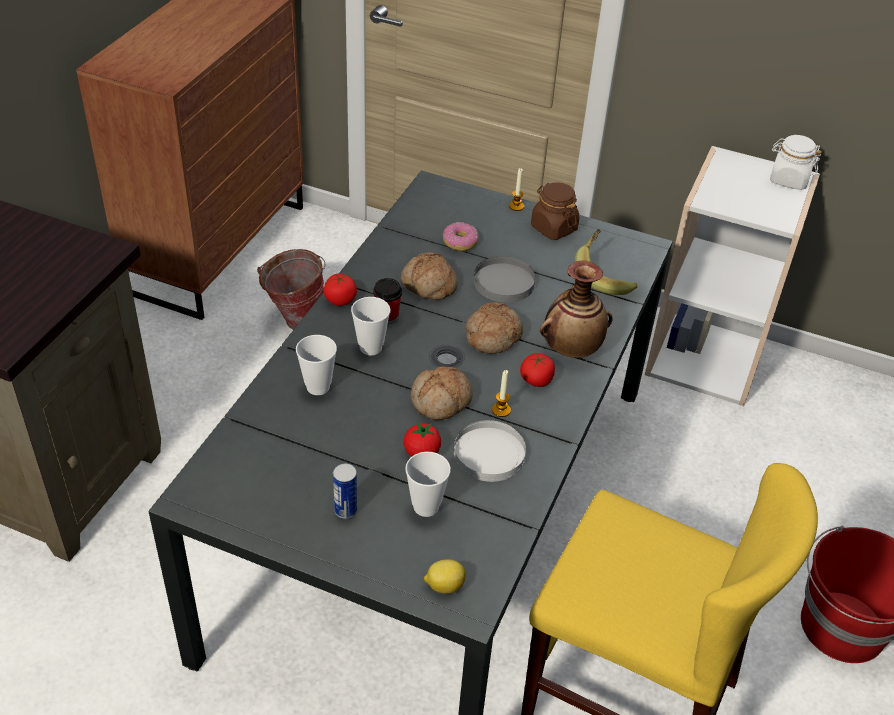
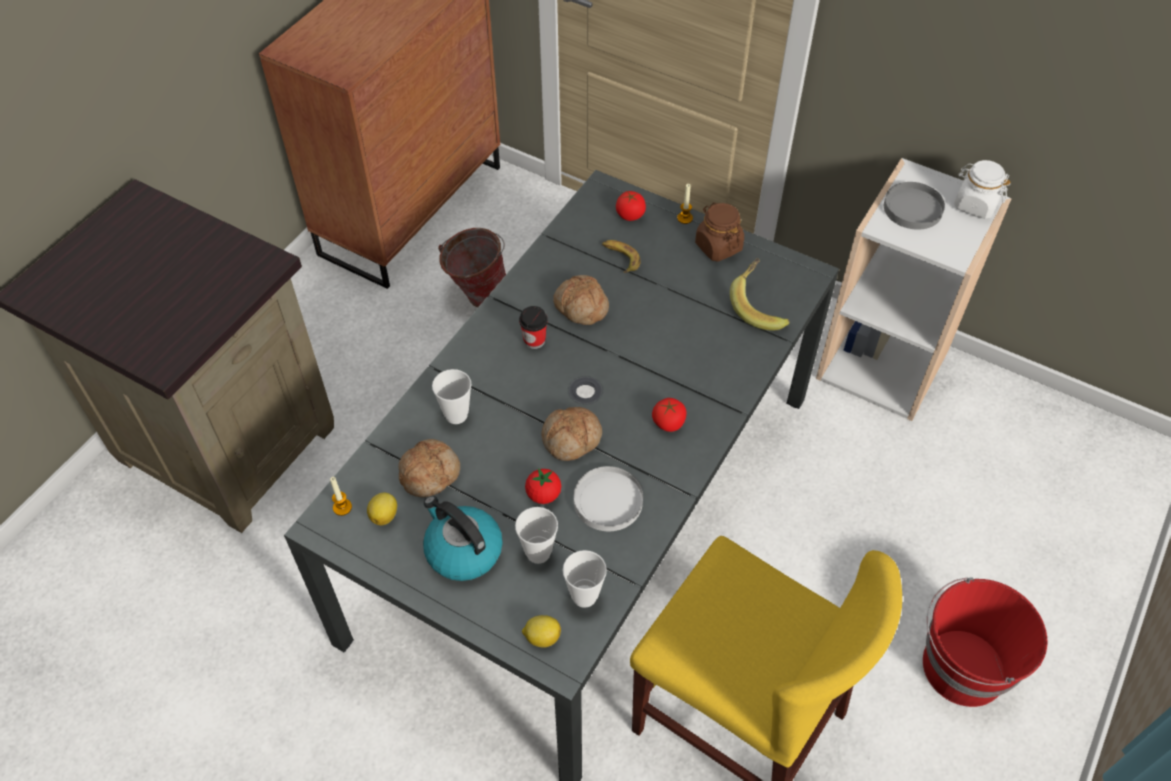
camera: 10 degrees right, 10 degrees up
(256, 484) = (385, 515): none -> lemon
(340, 299) = (492, 318): tomato -> tomato (630, 214)
(345, 511) = (462, 550): can -> kettle
(370, 347) = (513, 374): cup -> cup (584, 596)
(460, 242) = (620, 258): donut -> banana
(492, 335) = (634, 369): bread -> bread (429, 472)
(501, 410) = (628, 454): candle -> candle (342, 507)
(504, 283) = (656, 308): grey plate -> grey plate (912, 209)
(571, 349) = (710, 389): vase -> none

